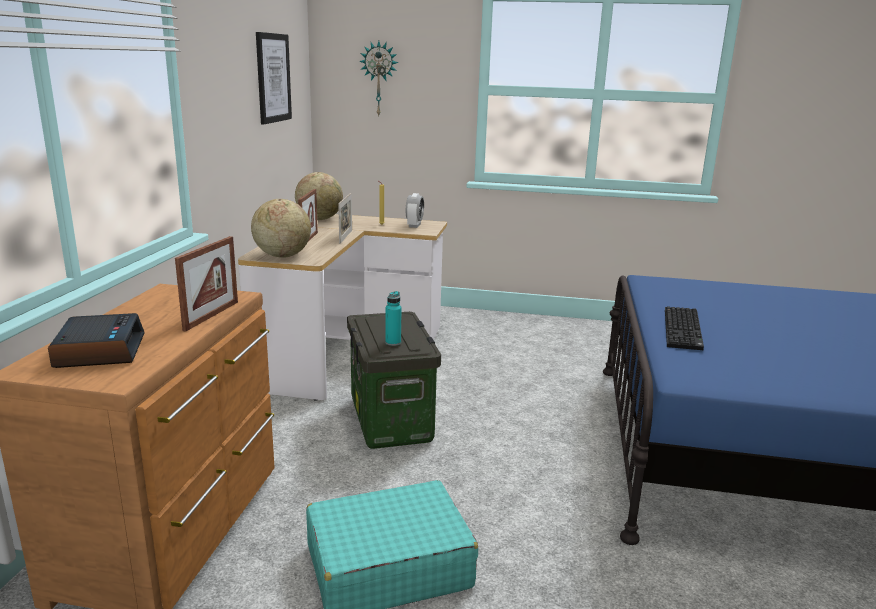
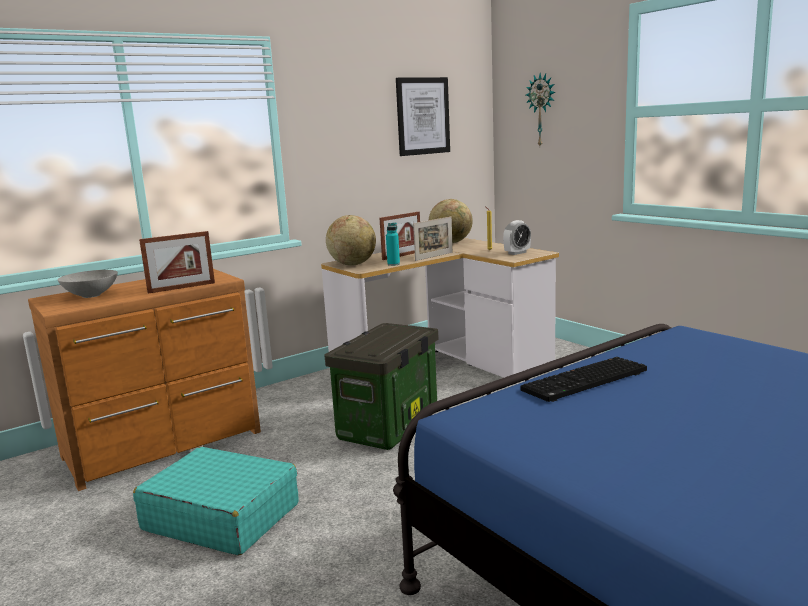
camera: 45 degrees right, 5 degrees down
(99, 350) = (92, 295): alarm clock -> grey bowl
(393, 342) = (366, 346): turquoise bottle -> turquoise bottle (393, 264)

